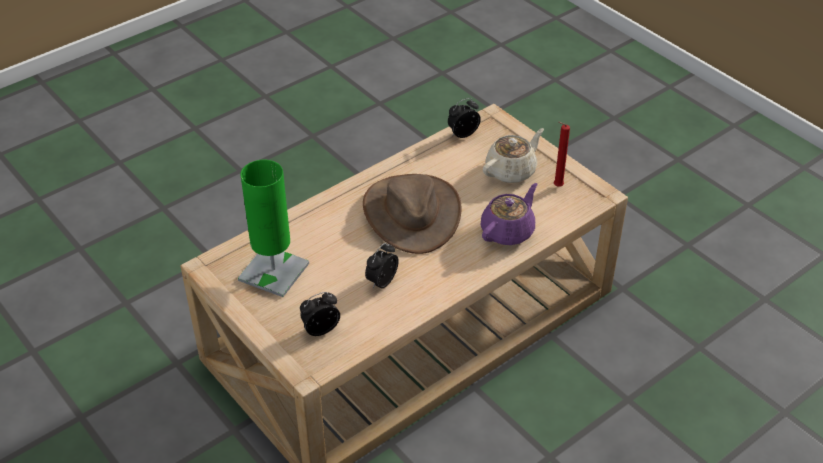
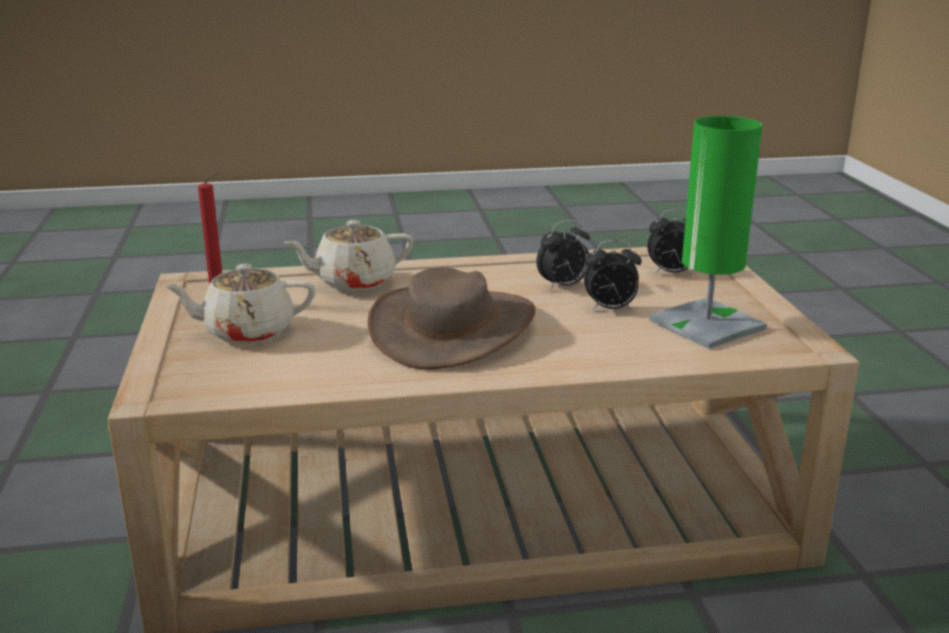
camera: 150 degrees left, 20 degrees down
(463, 134) = (240, 388): alarm clock -> alarm clock (610, 309)
(508, 231) = (353, 281): purple teapot -> beige teapot

